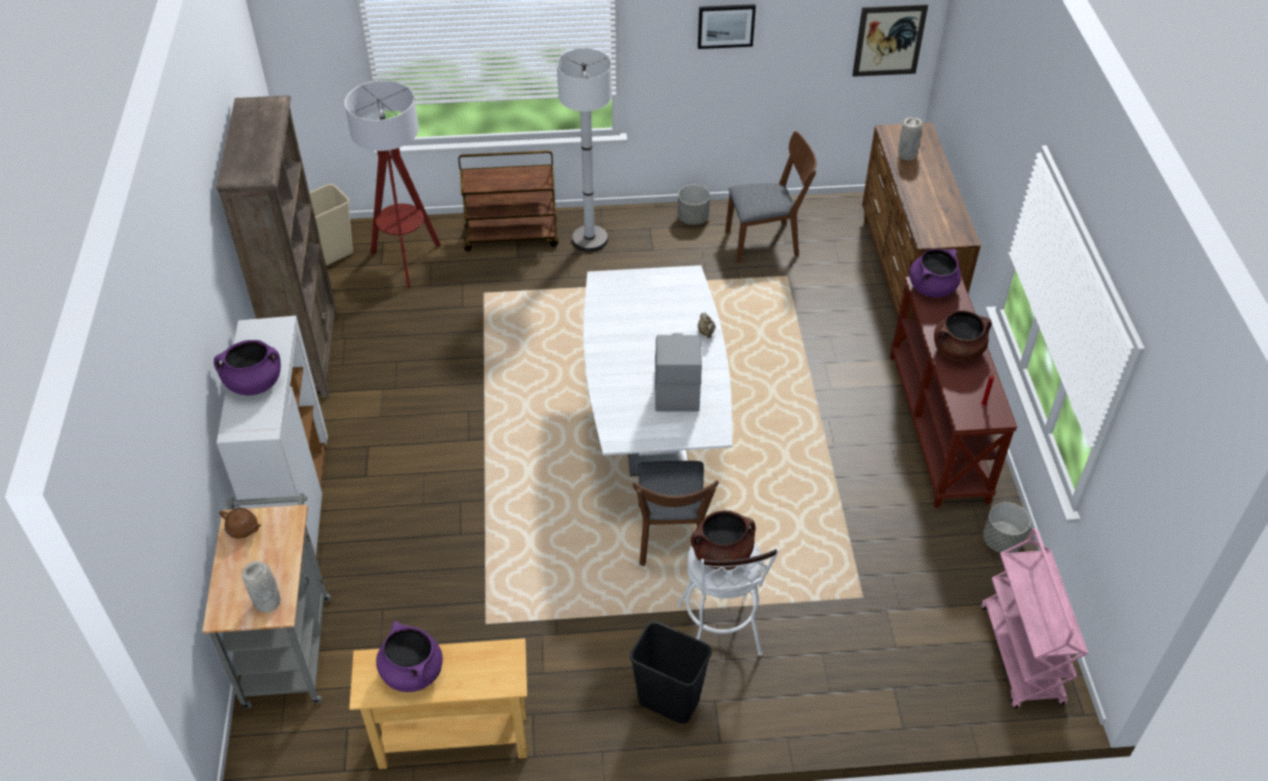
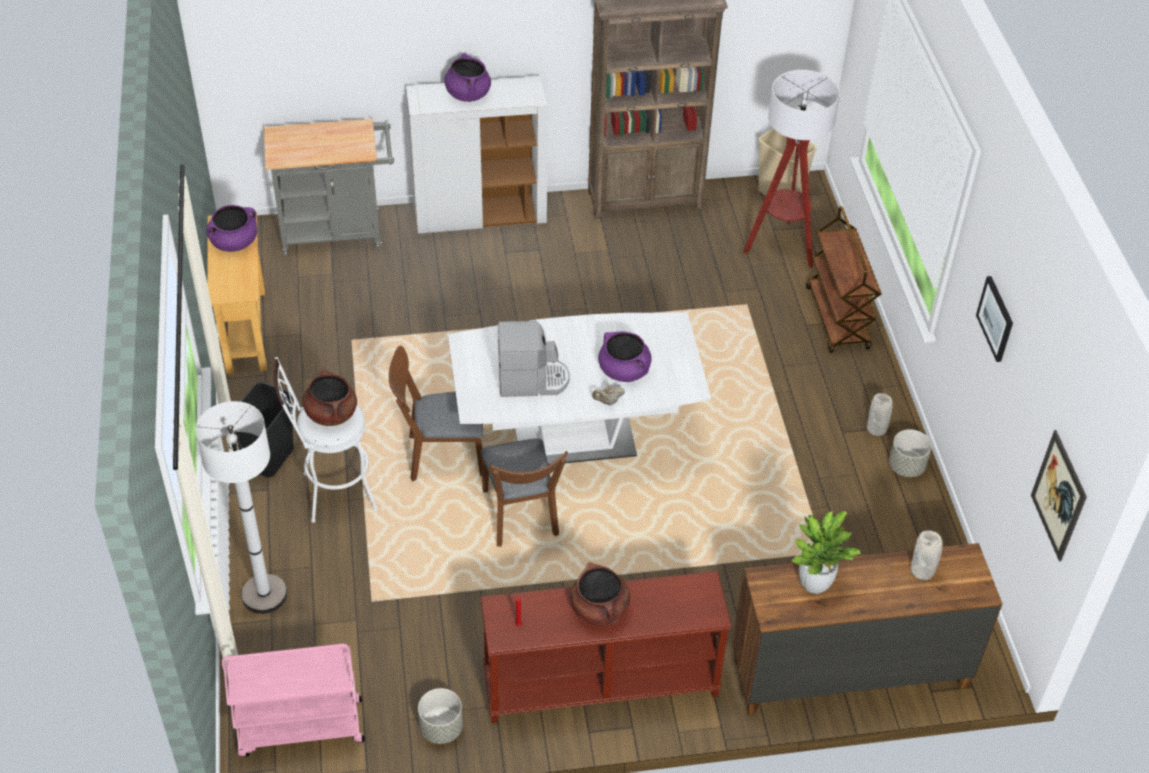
camera: 85 degrees right, 0 degrees up
(243, 529) = (353, 131): brown teapot -> none
(268, 602) = (286, 153): grey vase -> grey vase (877, 429)
(589, 239) = (847, 379): white floor lamp -> white floor lamp (264, 595)
(767, 242) = (881, 536): brown chair -> brown chair (521, 518)
(928, 211) = (814, 583): none -> potted plant
(932, 288) = (701, 595): purple cooking pot -> purple cooking pot (624, 371)

